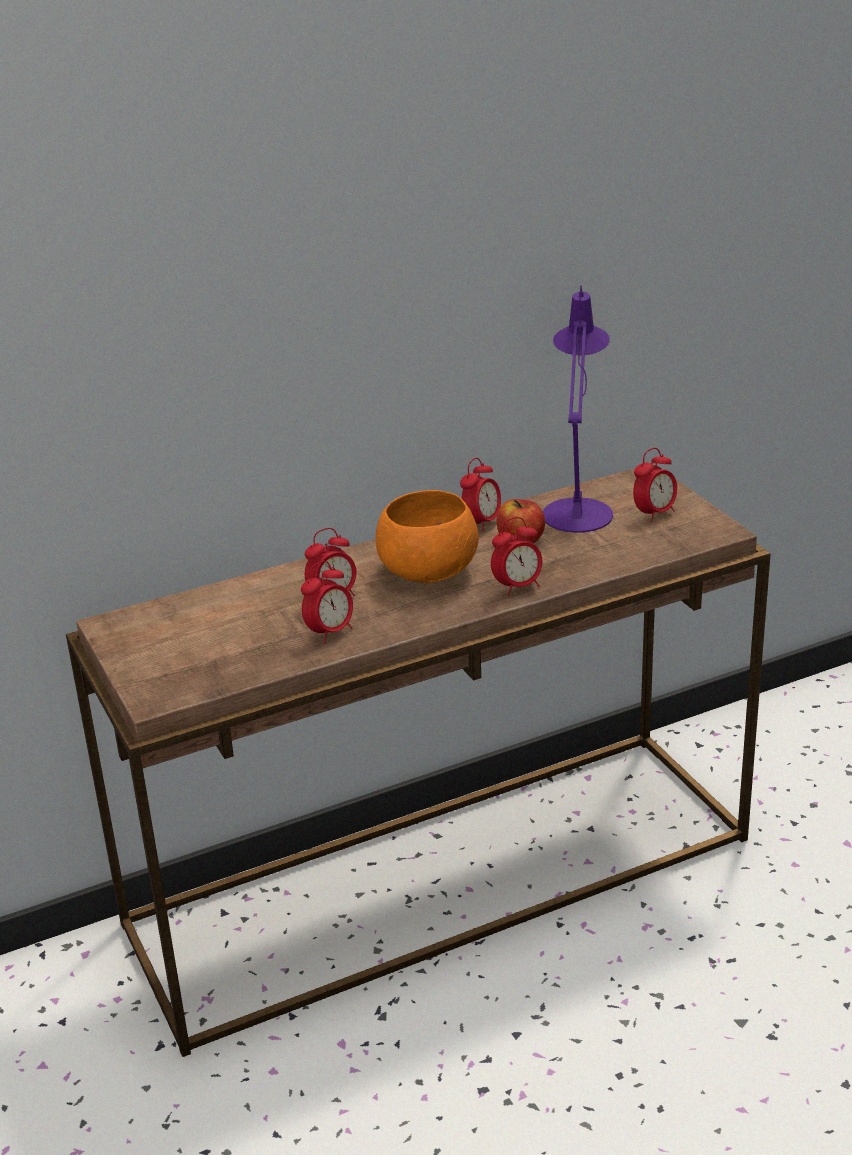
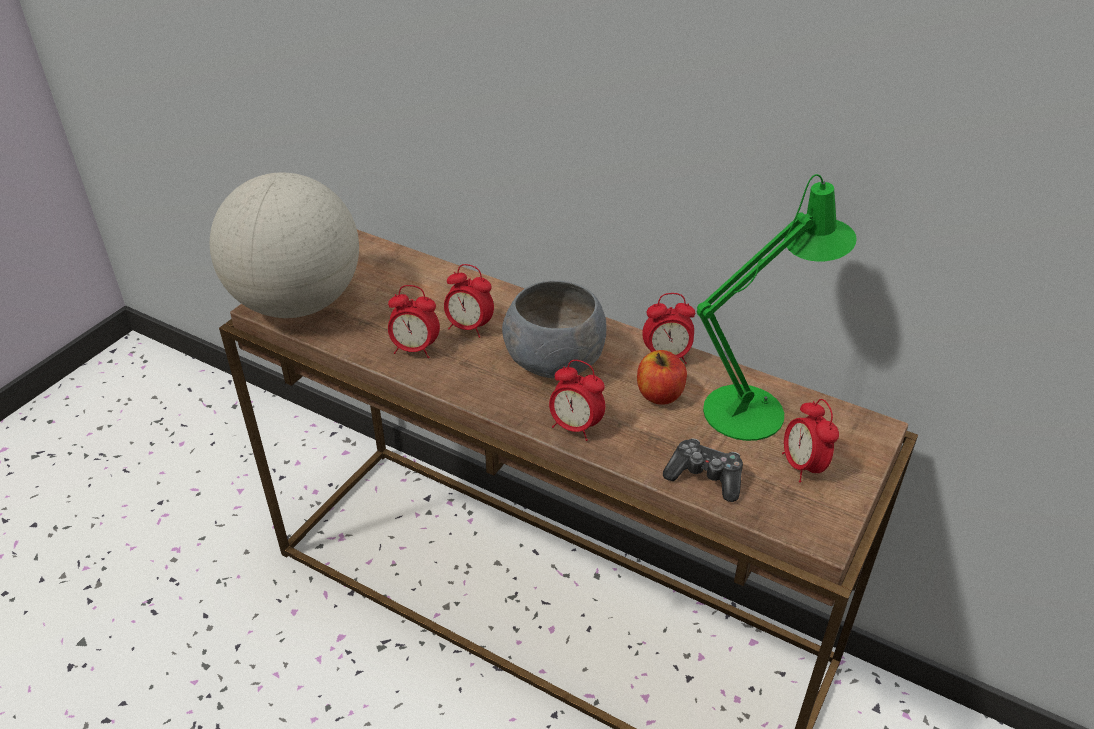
camera: 55 degrees right, 10 degrees up
(175, 678) = (297, 303): none -> globe
(427, 571) = (554, 360): orange bowl -> grey bowl
(578, 510) = (754, 408): purple table lamp -> green table lamp
(627, 553) = (705, 477): none -> game controller
(654, 514) = (803, 466): alarm clock -> alarm clock turned 60 degrees clockwise

